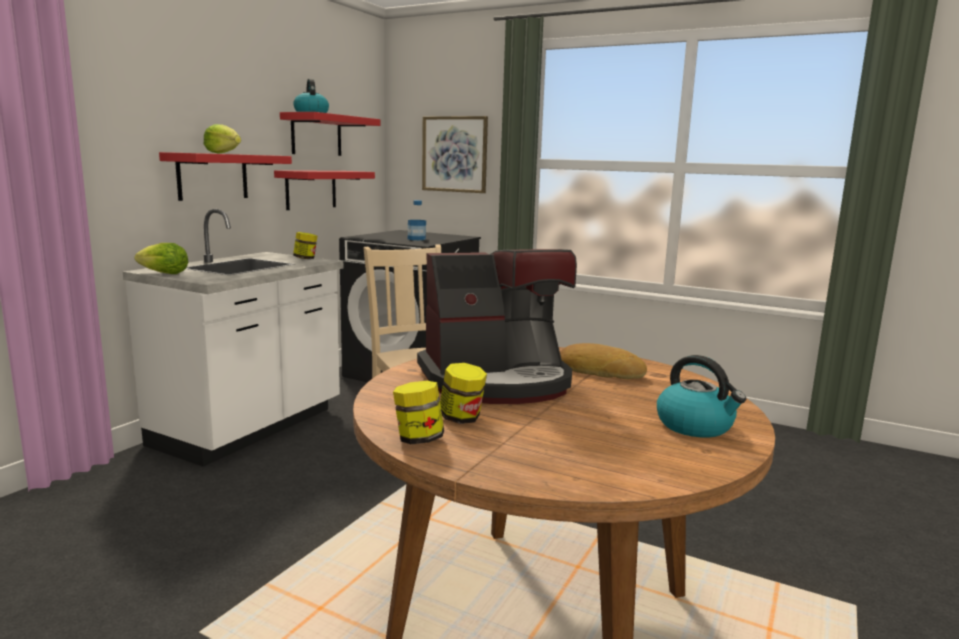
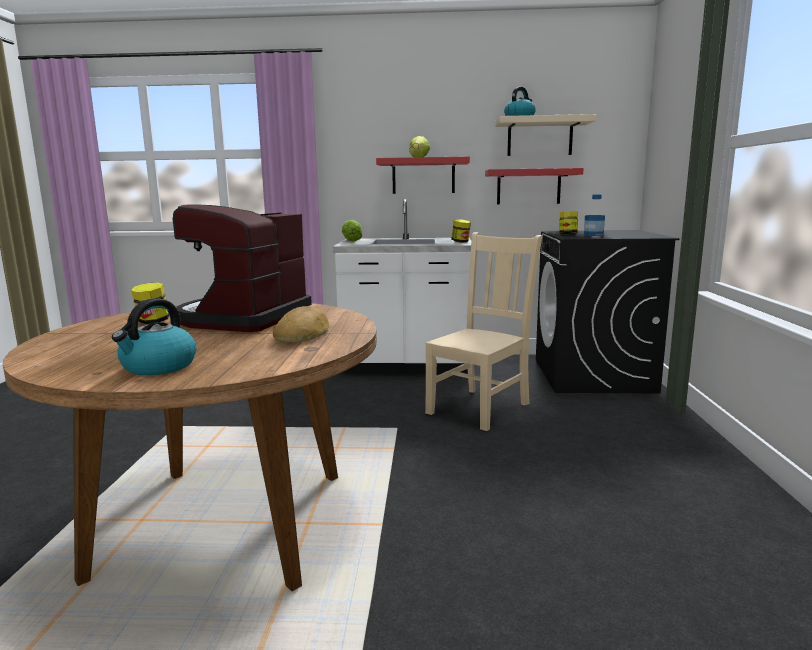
camera: 65 degrees right, 0 degrees up
(316, 135) = (540, 137): red shelf -> beige shelf
(418, 439) = (111, 320): jar -> jar (567, 234)
(454, 154) = (679, 142): picture -> none
(497, 381) = (244, 318): coffee machine -> coffee machine turned 60 degrees clockwise

